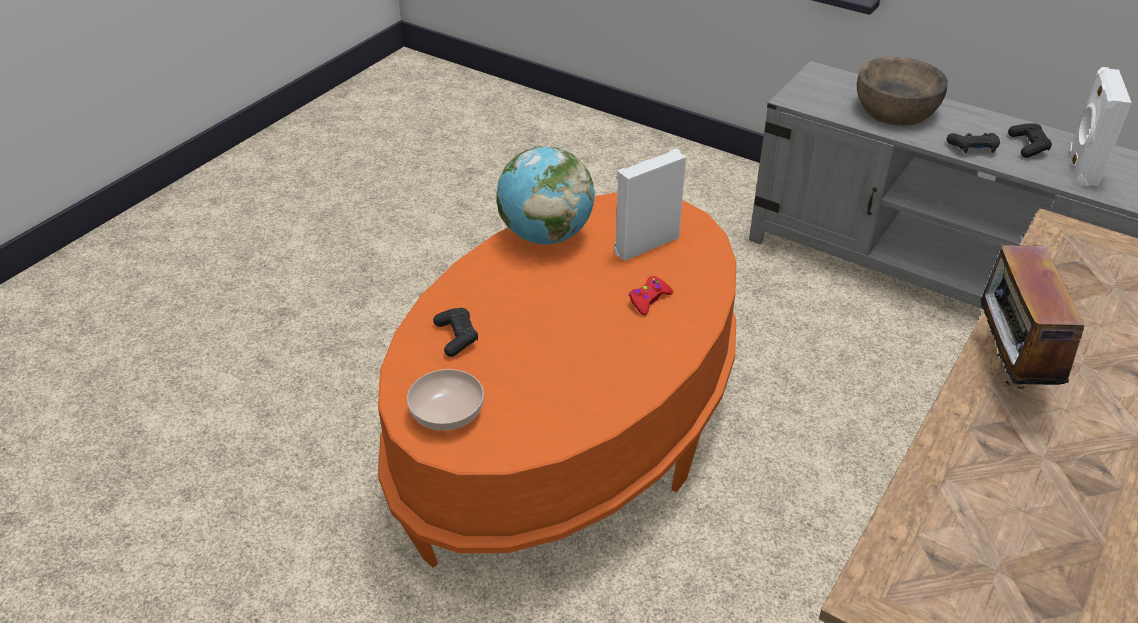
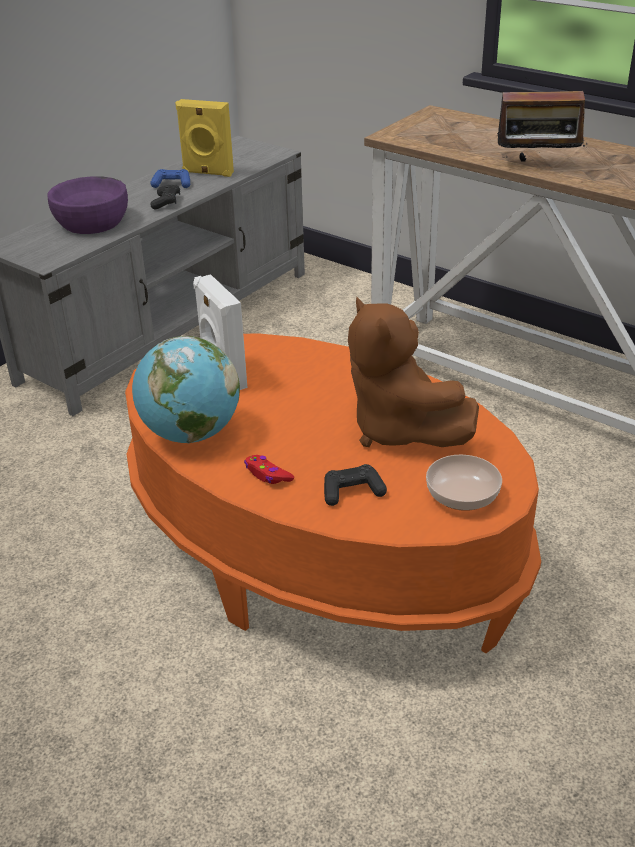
camera: 85 degrees left, 5 degrees down
(557, 368) = (399, 430): none -> brown plush toy
(649, 300) = (307, 378): red game controller -> red game controller (267, 475)
(895, 110) = (92, 222): brown bowl -> purple bowl
(1028, 146) = (172, 184): black game controller -> blue game controller
(1081, 167) = (207, 173): white speaker -> yellow speaker

